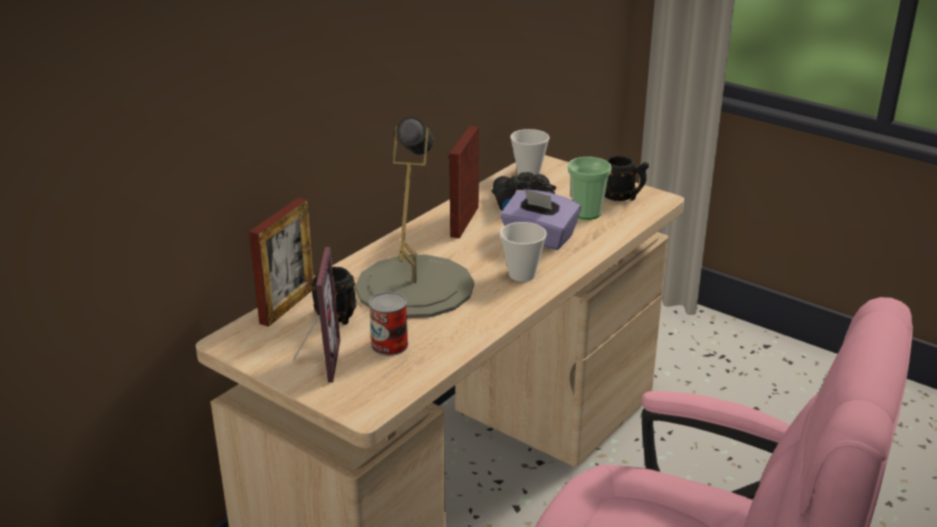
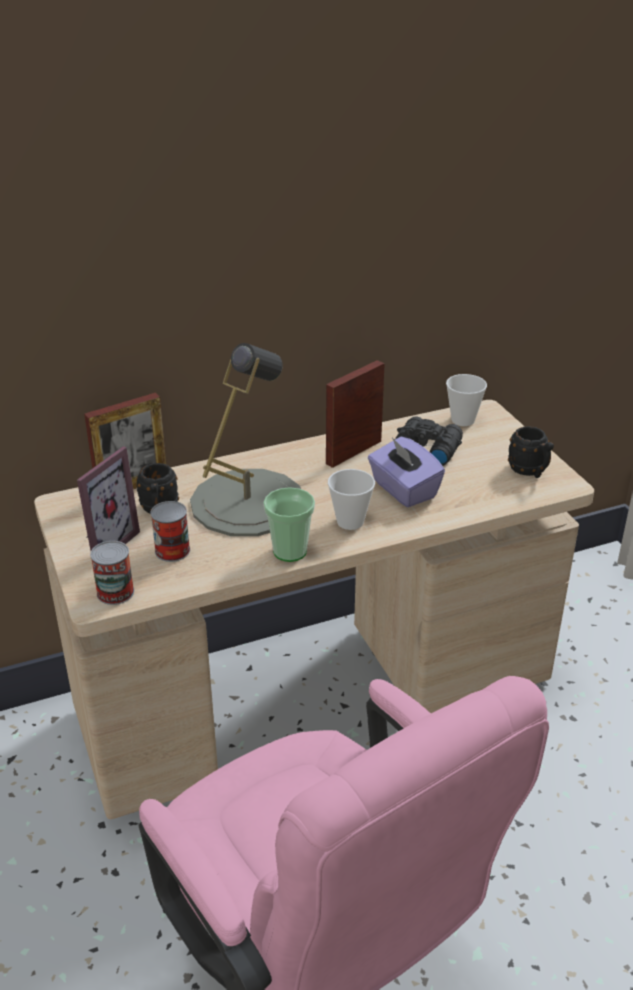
camera: 30 degrees right, 5 degrees up
(374, 396) = (115, 592): none -> can
(586, 213) = (476, 477): cup -> cup (290, 551)

